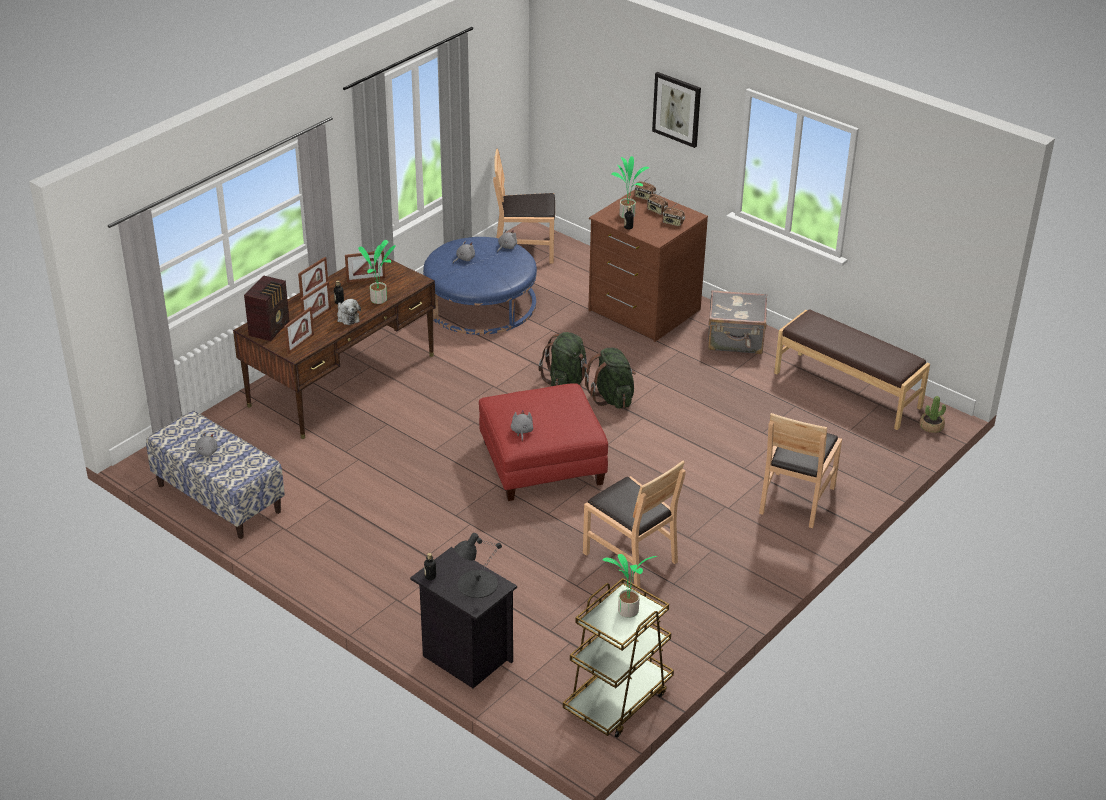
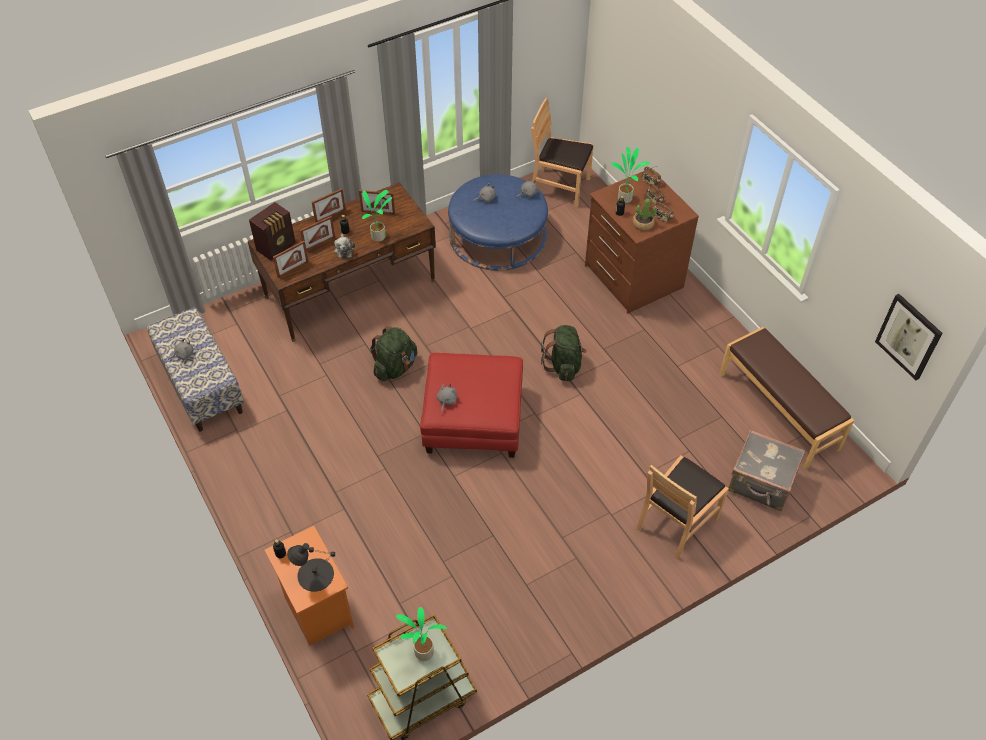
camera: 20 degrees right, 15 degrees up
(464, 657) = (317, 610): black nightstand -> orange nightstand
(566, 382) = (531, 338): green backpack -> green backpack (395, 367)
(630, 556) = (503, 544): brown chair -> none
(677, 109) = (693, 110): picture -> picture (909, 336)
(736, 340) = (700, 329): grey suitcase -> grey suitcase (761, 483)
(931, 426) = (839, 474): potted plant -> potted plant (643, 224)

